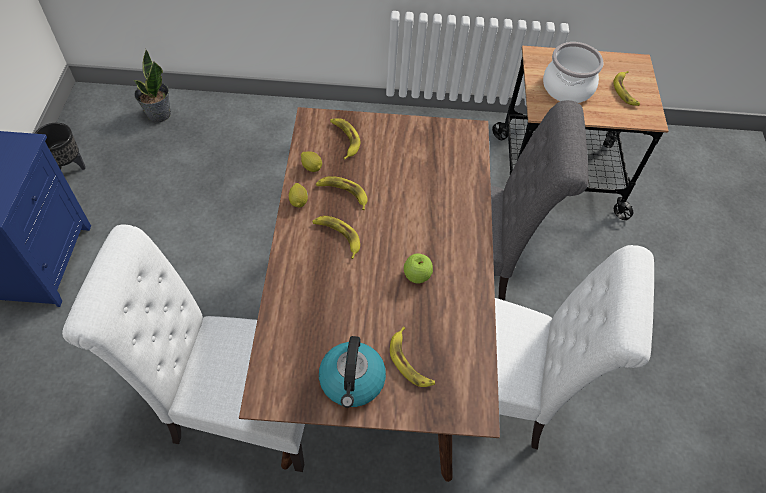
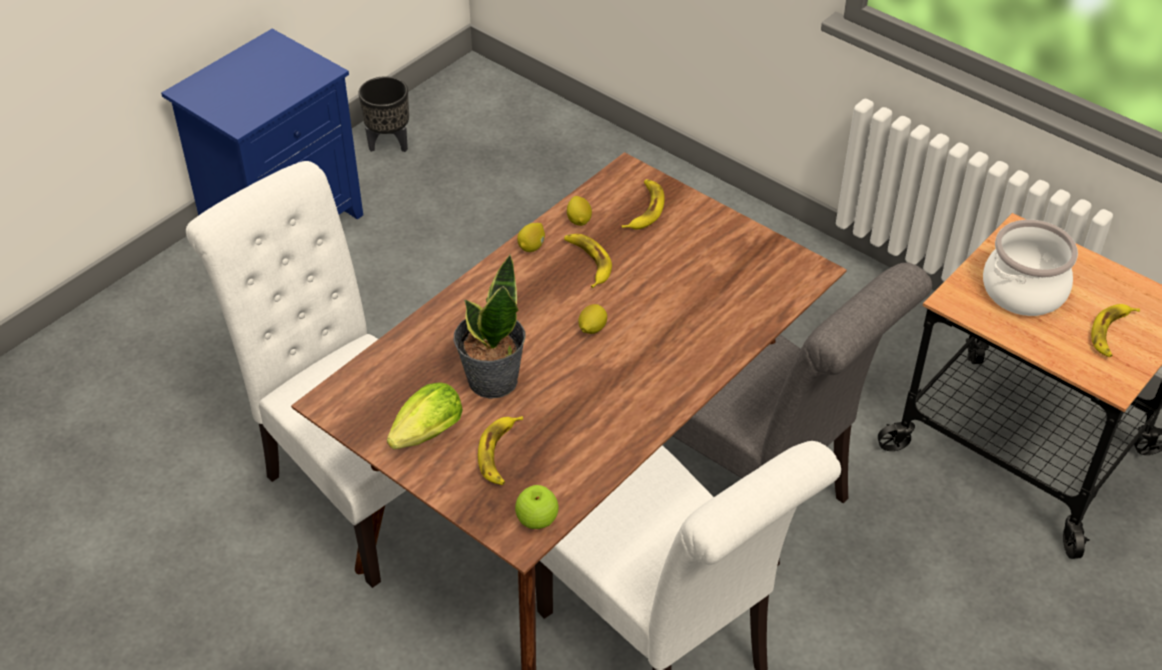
camera: 40 degrees right, 10 degrees down
(158, 114) = (535, 127): potted plant -> potted plant (491, 380)
(337, 236) = (540, 300): banana -> none
(352, 381) = (424, 437): kettle -> lettuce
(386, 238) = (592, 329): none -> lemon
(417, 276) = (588, 381): apple -> apple (537, 520)

